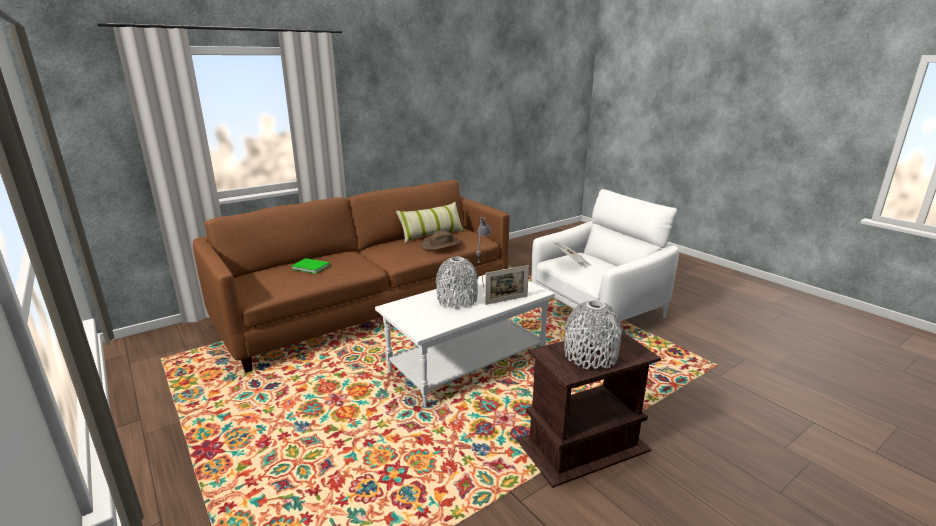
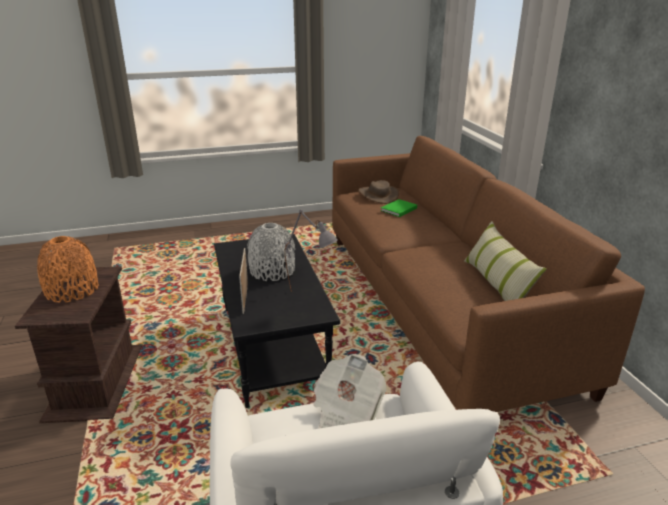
camera: 110 degrees right, 5 degrees up
(441, 244) = (444, 283): brown hat -> brown hat (378, 195)
(467, 363) = (274, 347): white coffee table -> black coffee table
(590, 356) = (72, 290): grey vase -> orange vase

